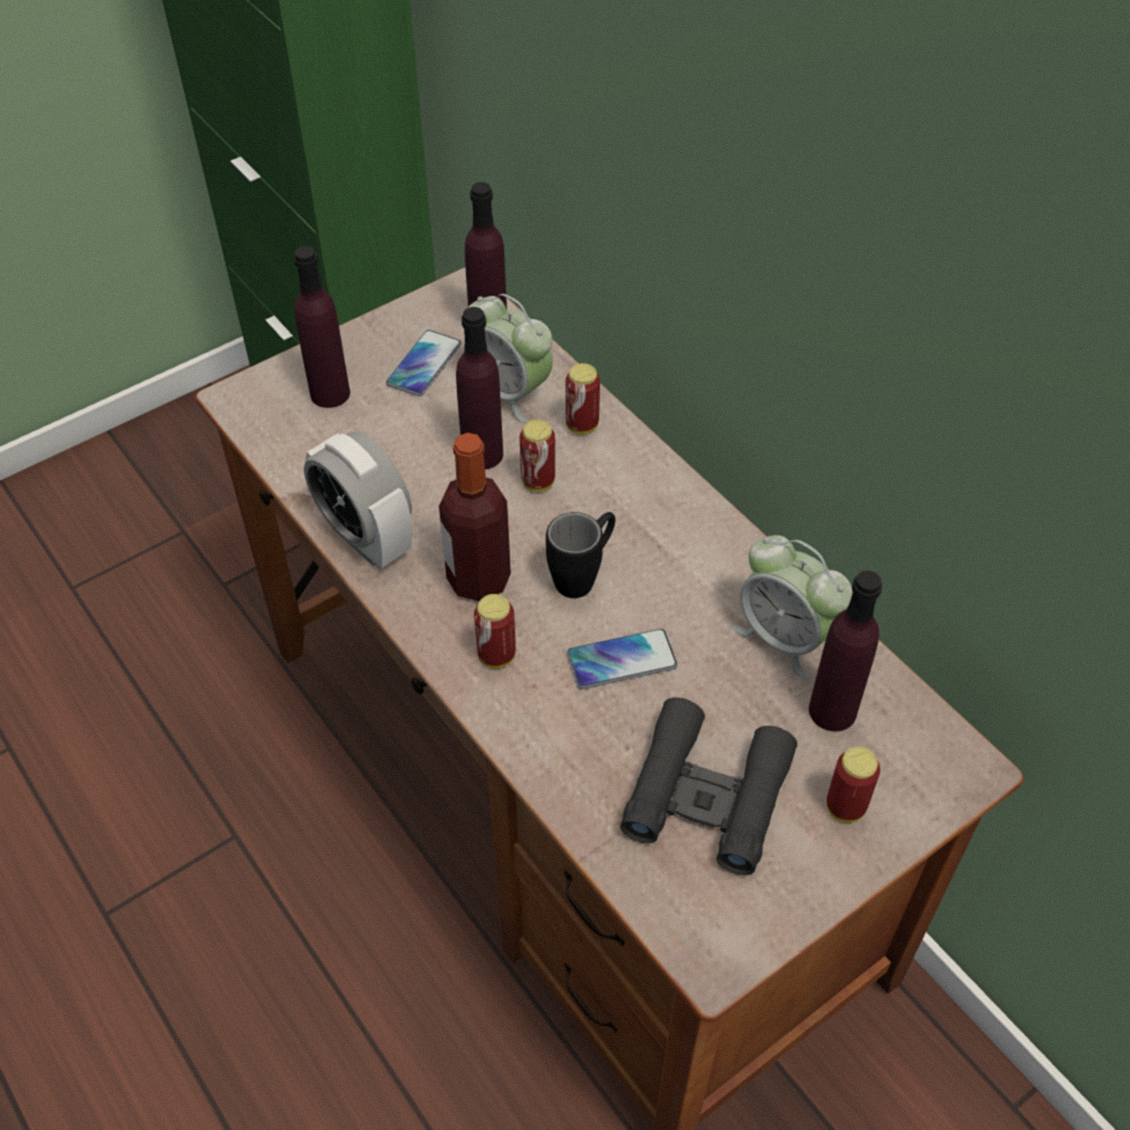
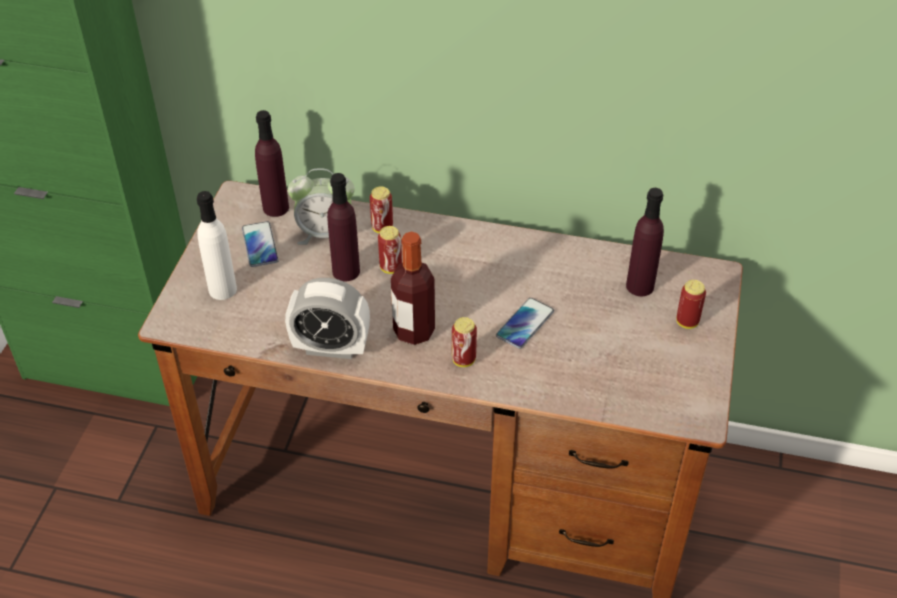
camera: 40 degrees left, 5 degrees down
(330, 393) = (222, 289): purple bottle -> white bottle
(583, 575) = (464, 297): black mug -> none
(707, 795) = (626, 356): black binoculars -> none
(785, 638) = (586, 268): alarm clock -> none

